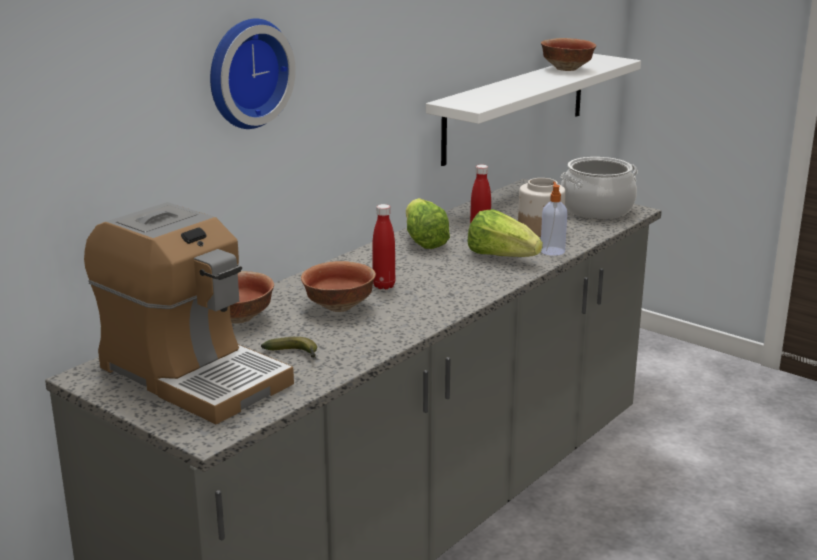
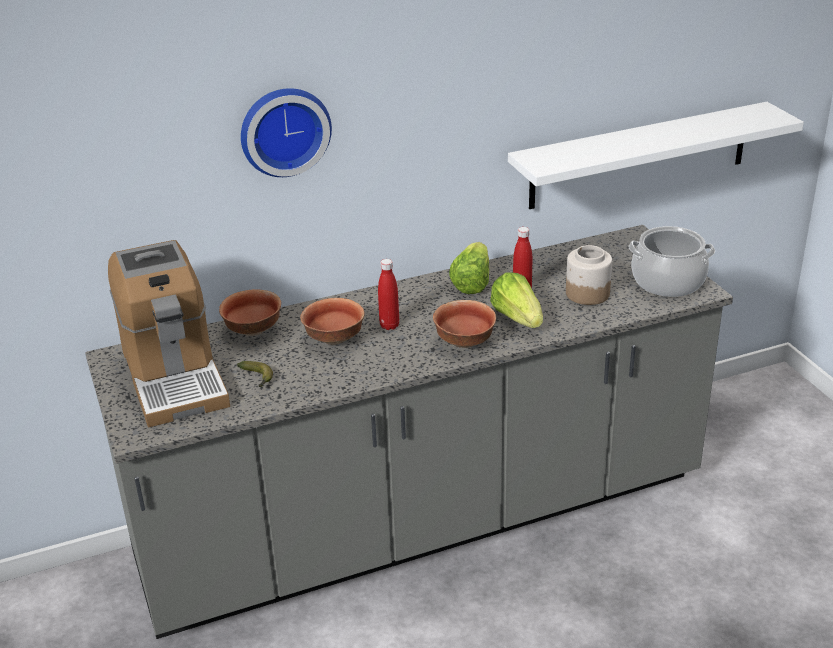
camera: 30 degrees right, 10 degrees up
(552, 251) = (569, 322): soap dispenser -> none
(567, 69) = (705, 124): bowl -> bowl (465, 341)

